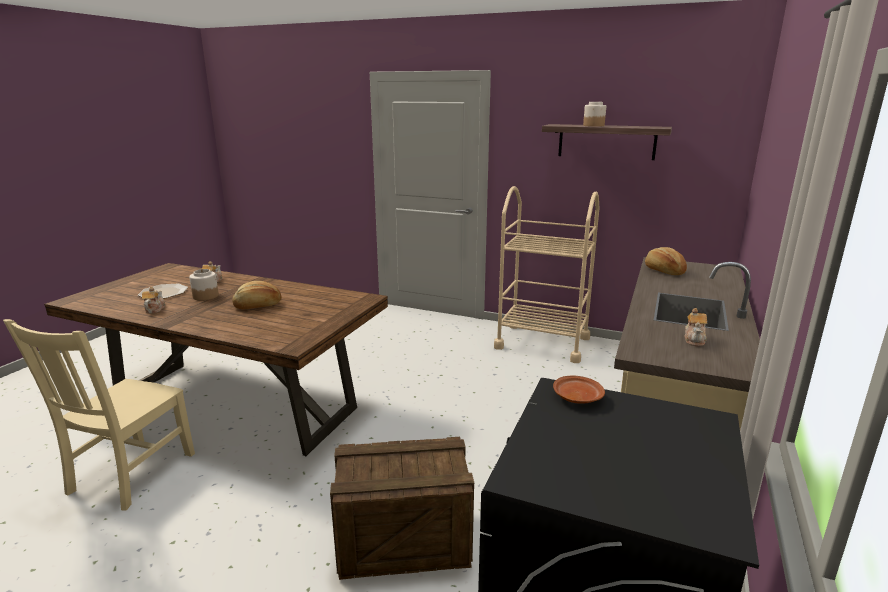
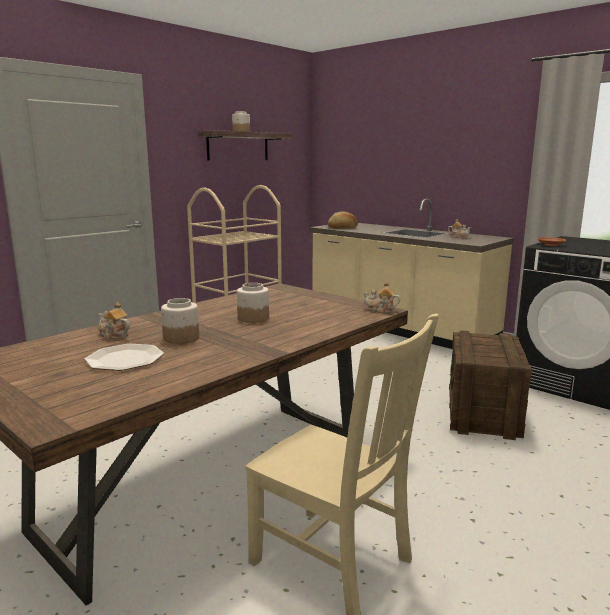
camera: 70 degrees left, 5 degrees down
(154, 309) = (201, 361): teapot -> teapot (380, 310)
(258, 305) = (253, 318): bread -> jar

